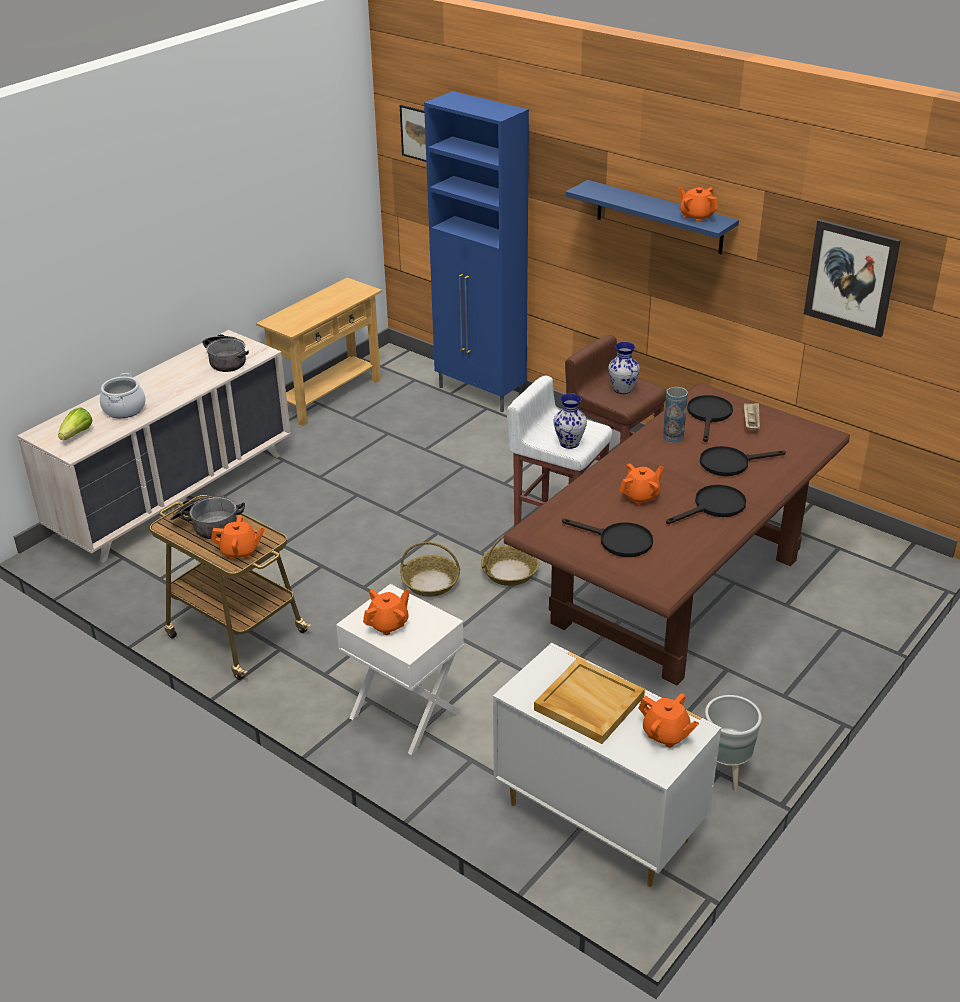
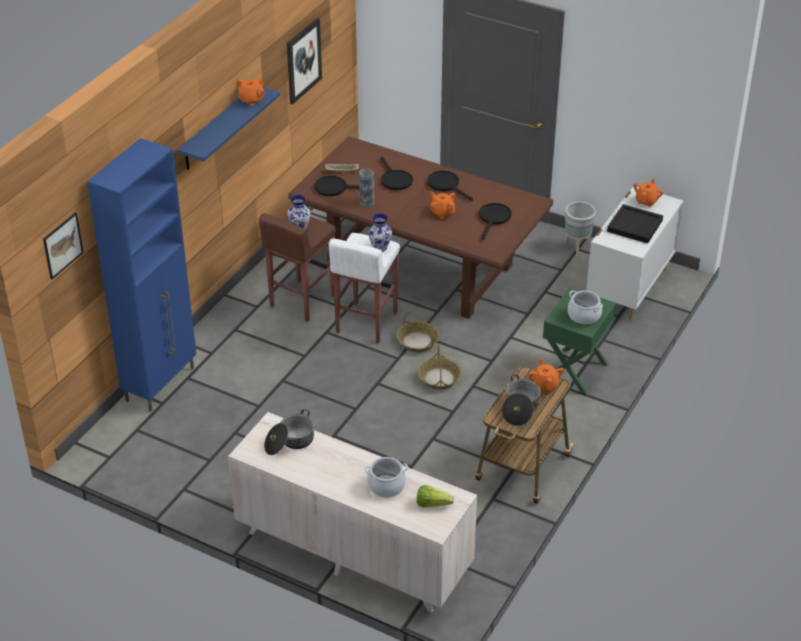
camera: 100 degrees left, 5 degrees up
(328, 396) = (170, 483): beige console table -> none
(388, 624) = (584, 315): orange teapot -> cooking pot
(404, 715) = (575, 372): white nightstand -> green nightstand
(588, 703) = (635, 226): beige tray -> black tray

